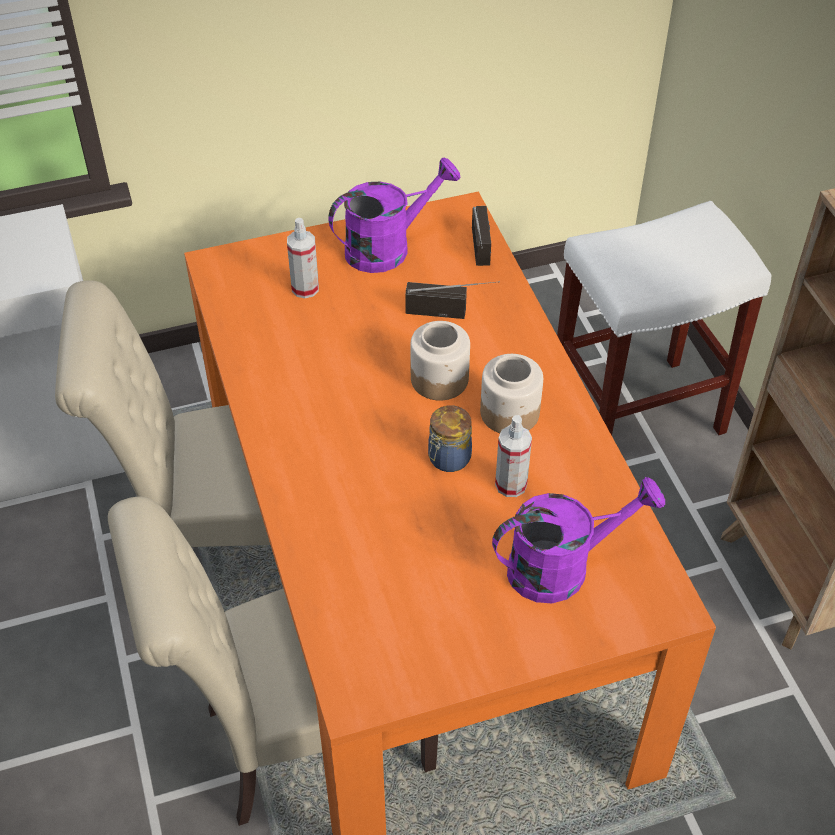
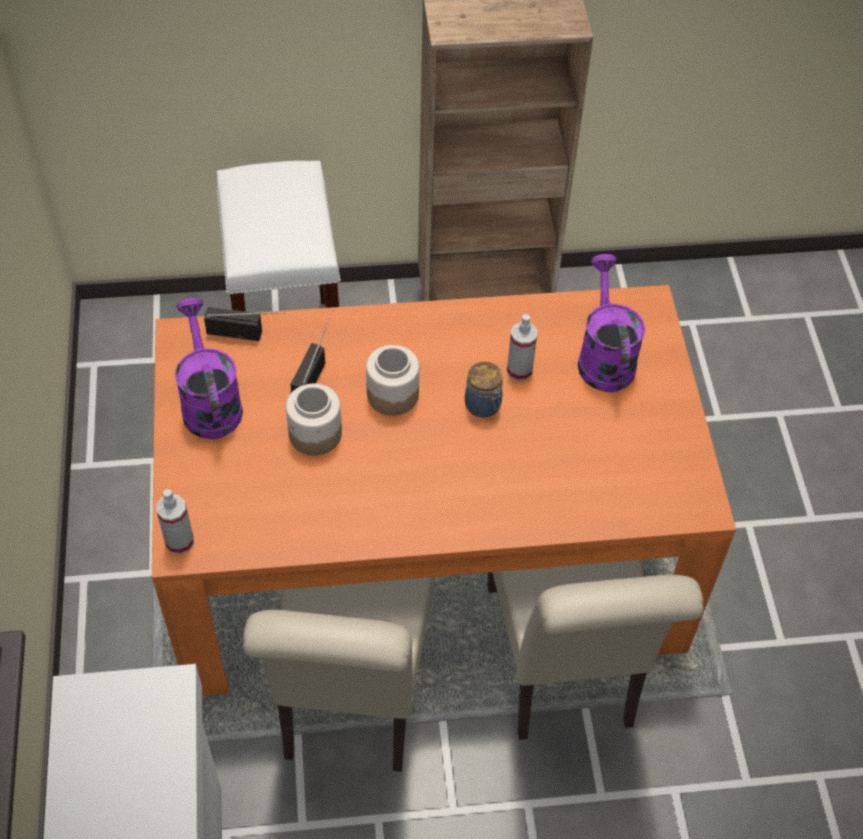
camera: 80 degrees left, 5 degrees up
(305, 288) = (244, 477): spray bottle -> spray bottle (179, 542)
(508, 413) = (443, 356): jar -> jar (315, 434)

